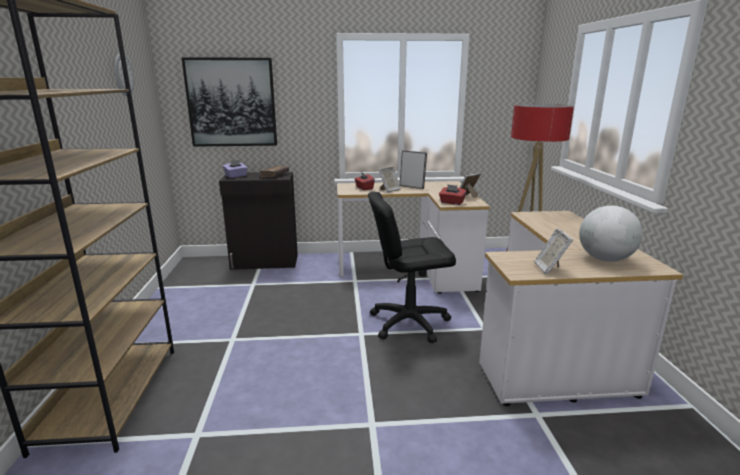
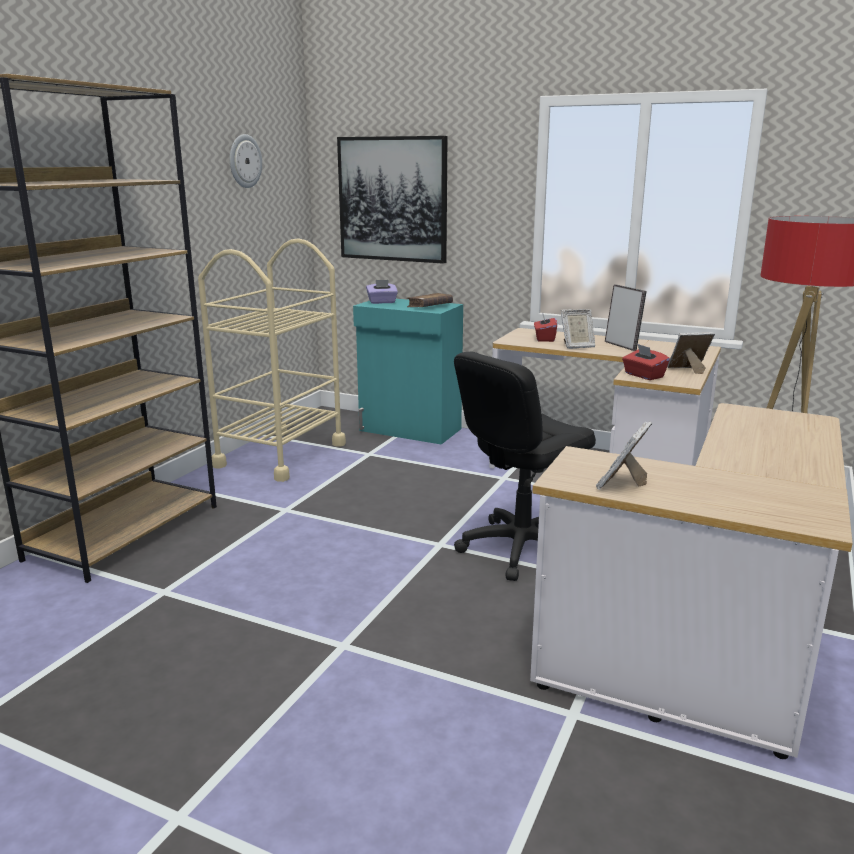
camera: 30 degrees right, 0 degrees up
(187, 299) = (281, 455): none -> beige cart
(265, 262) = (410, 430): black cabinet -> turquoise cabinet
(409, 322) = (520, 548): black office chair -> black office chair turned 60 degrees counterclockwise
(605, 259) = (745, 493): globe -> none

